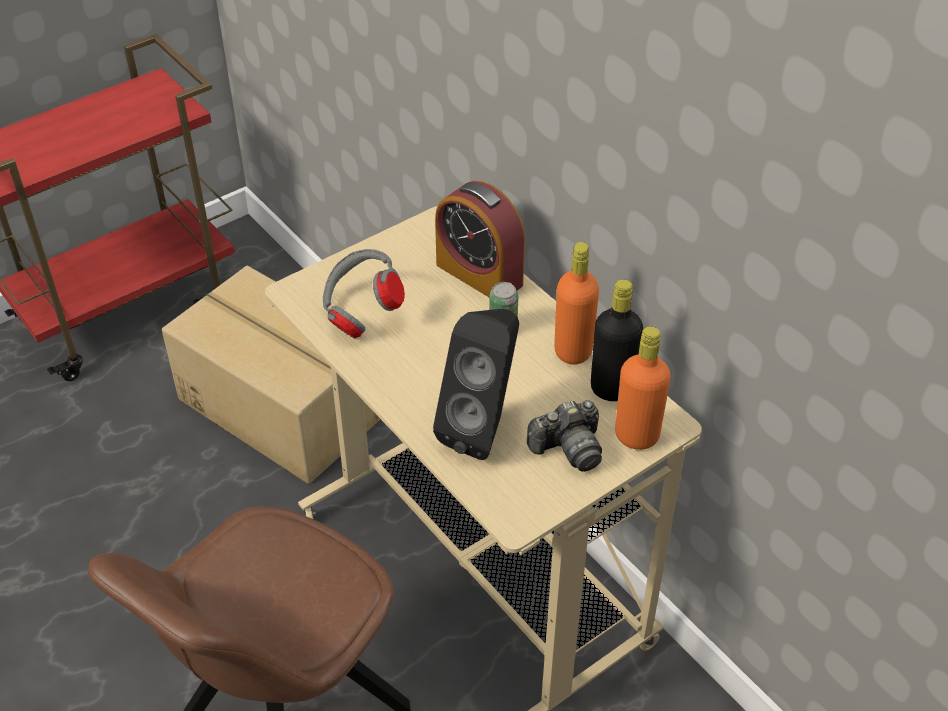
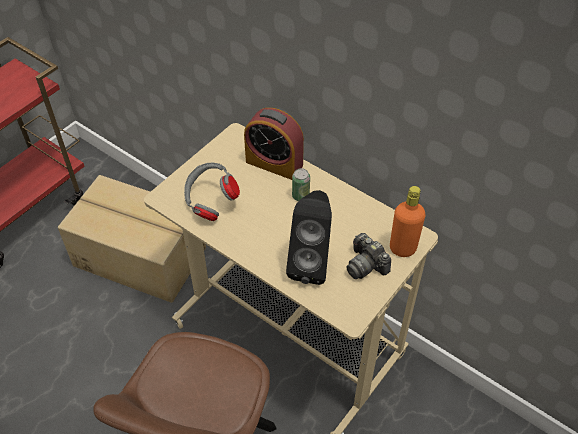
camera: 15 degrees left, 5 degrees up
(568, 448) = (366, 265): camera -> camera turned 90 degrees clockwise
(573, 351) = (347, 202): orange bottle -> none
(611, 389) = (378, 221): black bottle -> none

